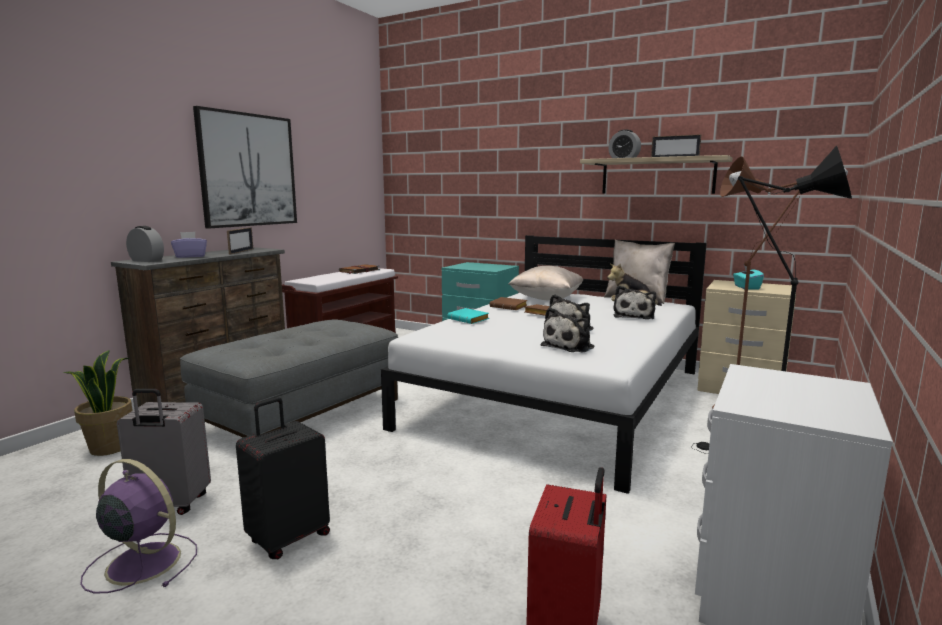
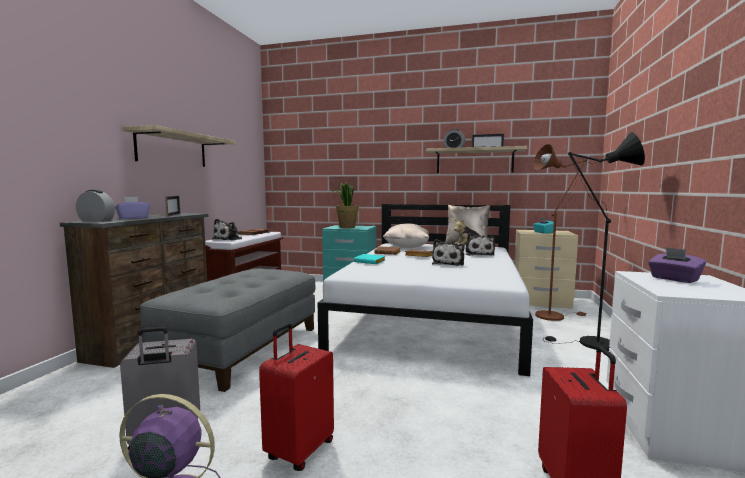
camera: 15 degrees left, 5 degrees down
(109, 448) = (67, 396): potted plant -> potted plant (347, 227)
(248, 170) = (172, 149): picture -> shelf
(288, 538) = (299, 450): black suitcase -> red suitcase
(570, 346) = (463, 274): plush toy -> plush toy (228, 239)
(793, 385) = (674, 279): none -> purple tissue box

